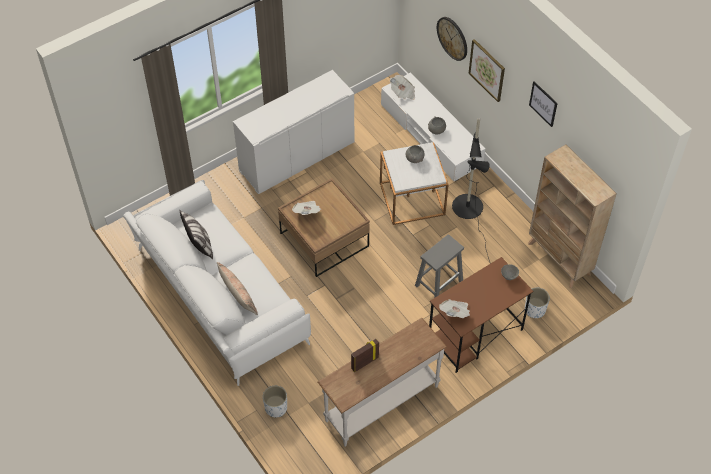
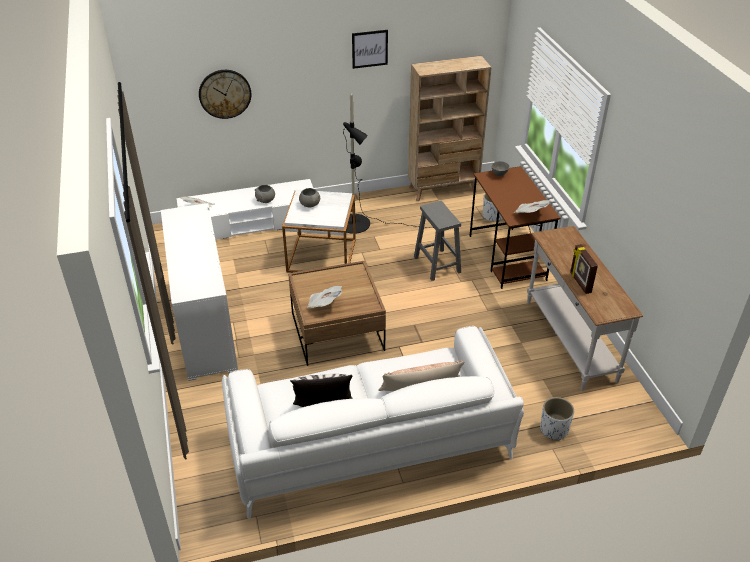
camera: 70 degrees left, 15 degrees down
(487, 70) = (285, 84): picture -> none

